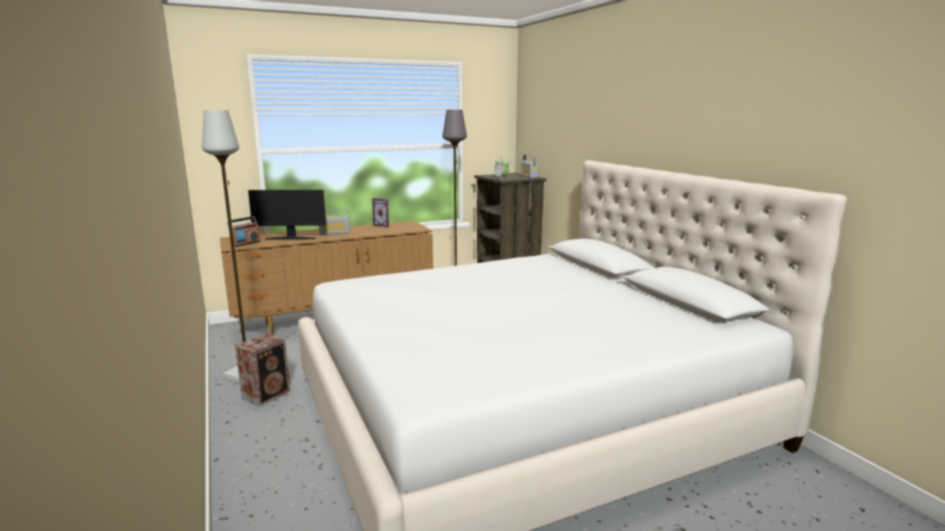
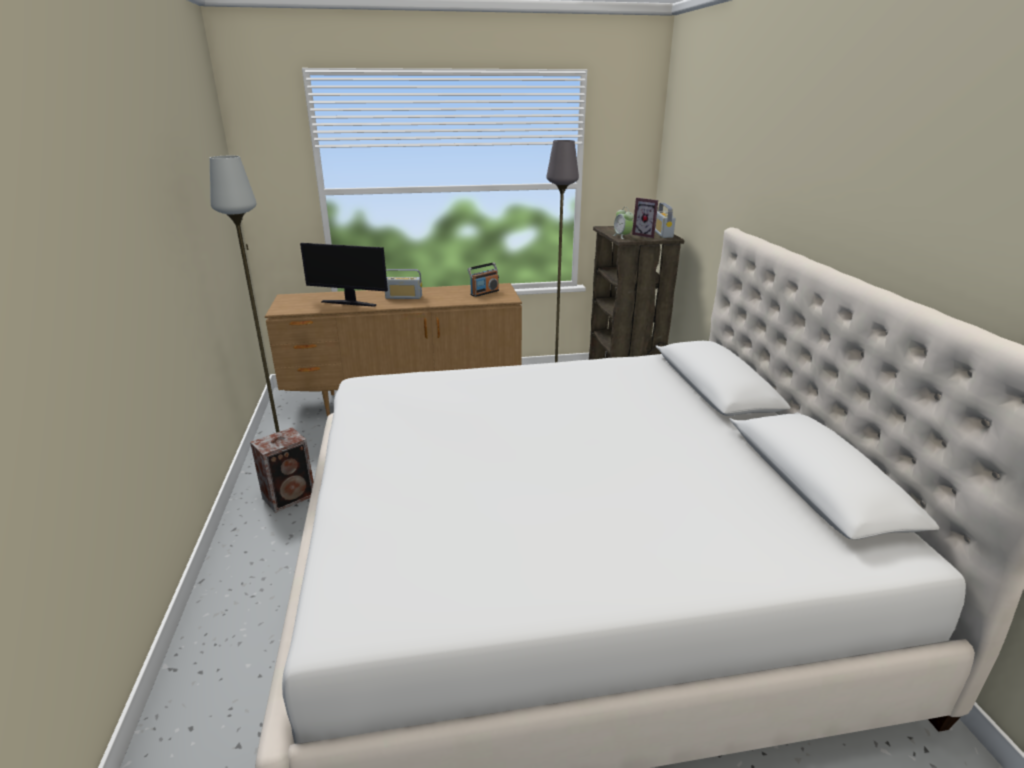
camera: 15 degrees right, 10 degrees up
(245, 243) = (296, 307): radio -> radio (484, 293)
(383, 225) = (467, 288): picture frame -> picture frame (646, 235)

